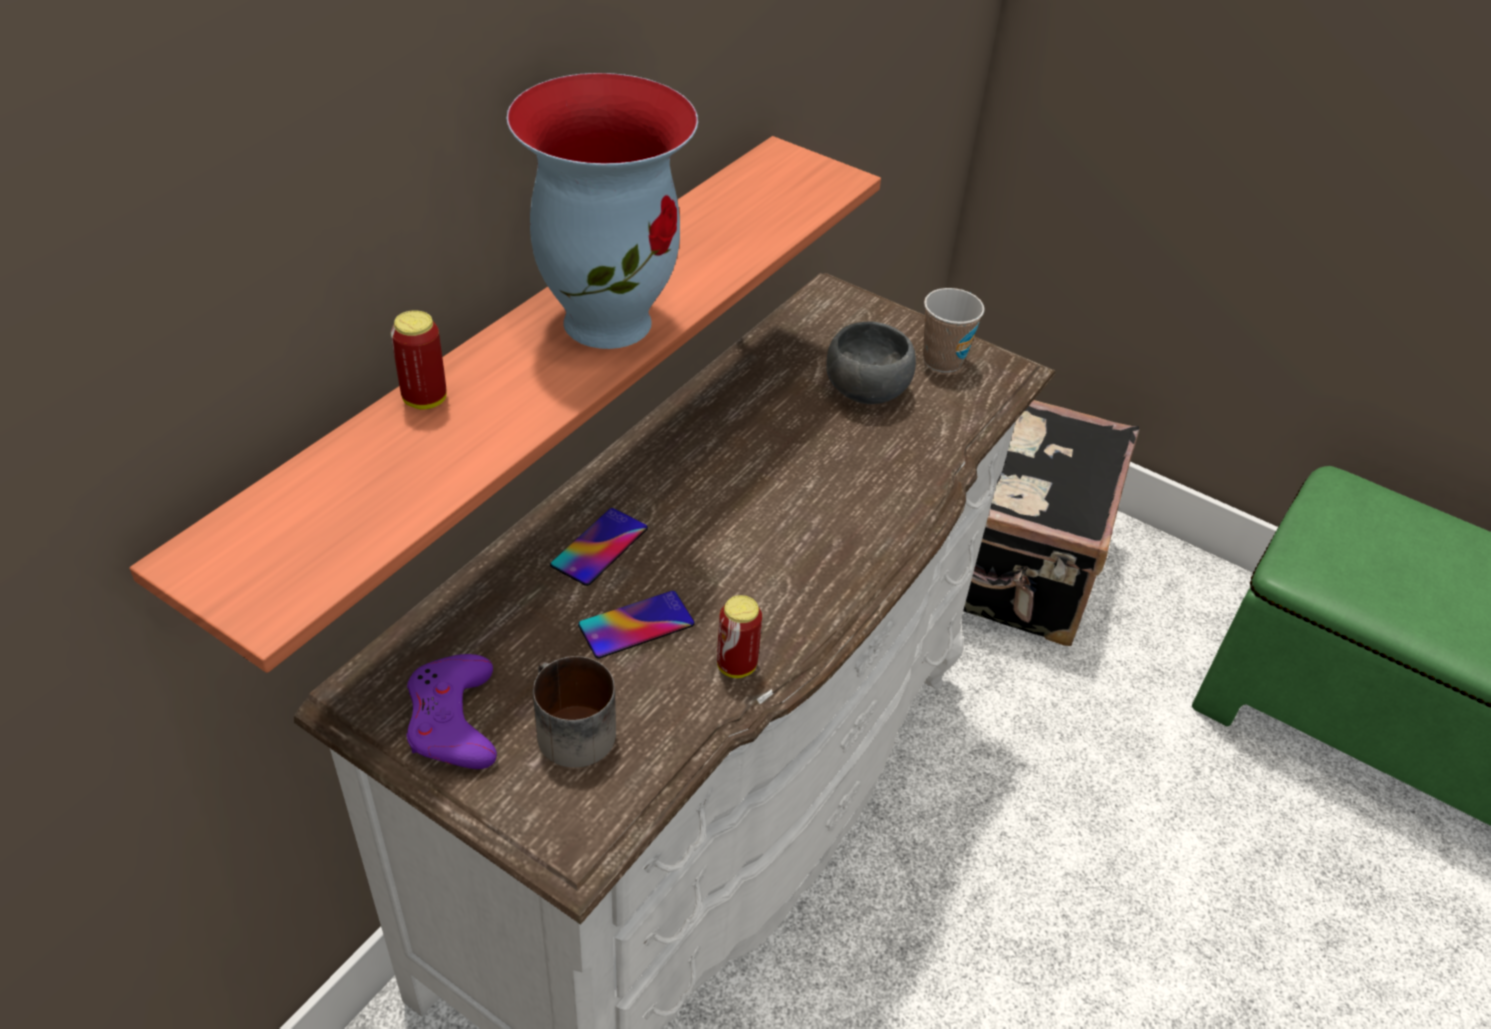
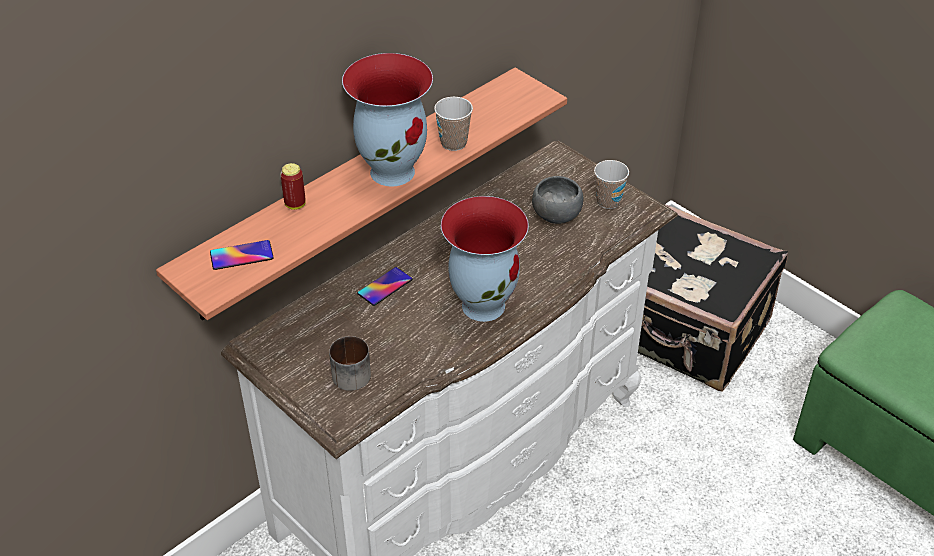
camera: 15 degrees right, 0 degrees up
(453, 720) = (294, 362): purple game controller -> none
(636, 625) = (393, 328): phone -> phone (241, 255)
(708, 263) = (453, 143): none -> cup
(736, 666) = (439, 353): can -> none
(791, 560) = (483, 304): none -> vase

